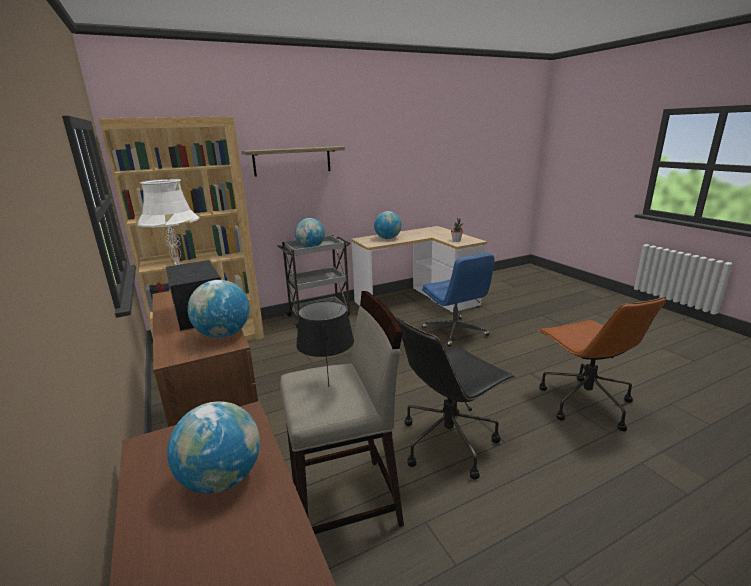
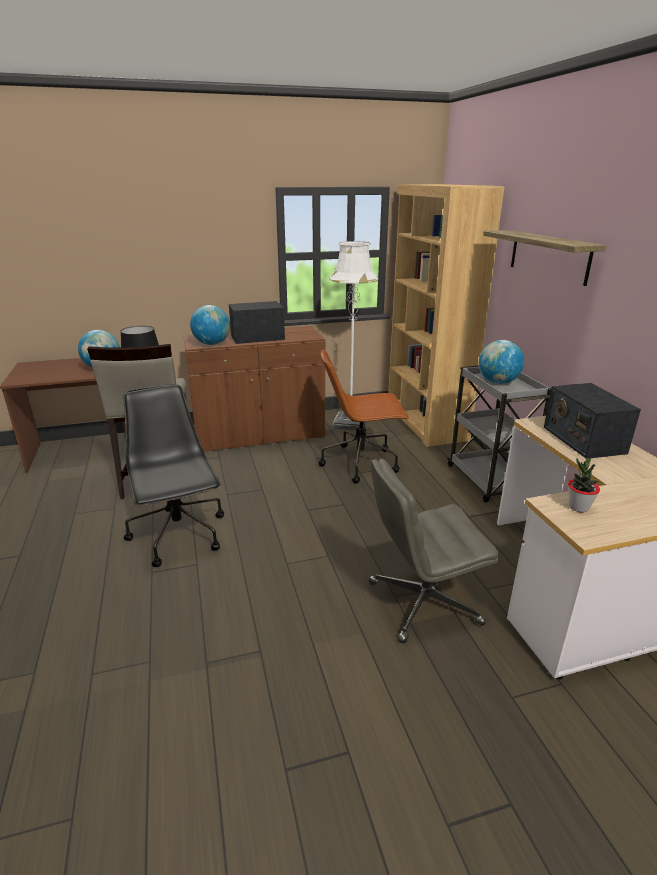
camera: 100 degrees right, 5 degrees up
(388, 238) = (583, 439): globe -> radio
(455, 332) = (422, 603): blue office chair -> grey office chair
(584, 402) = (159, 681): brown office chair -> brown office chair (361, 462)

